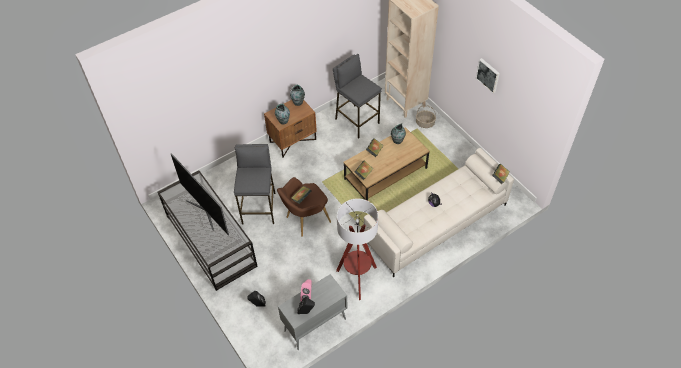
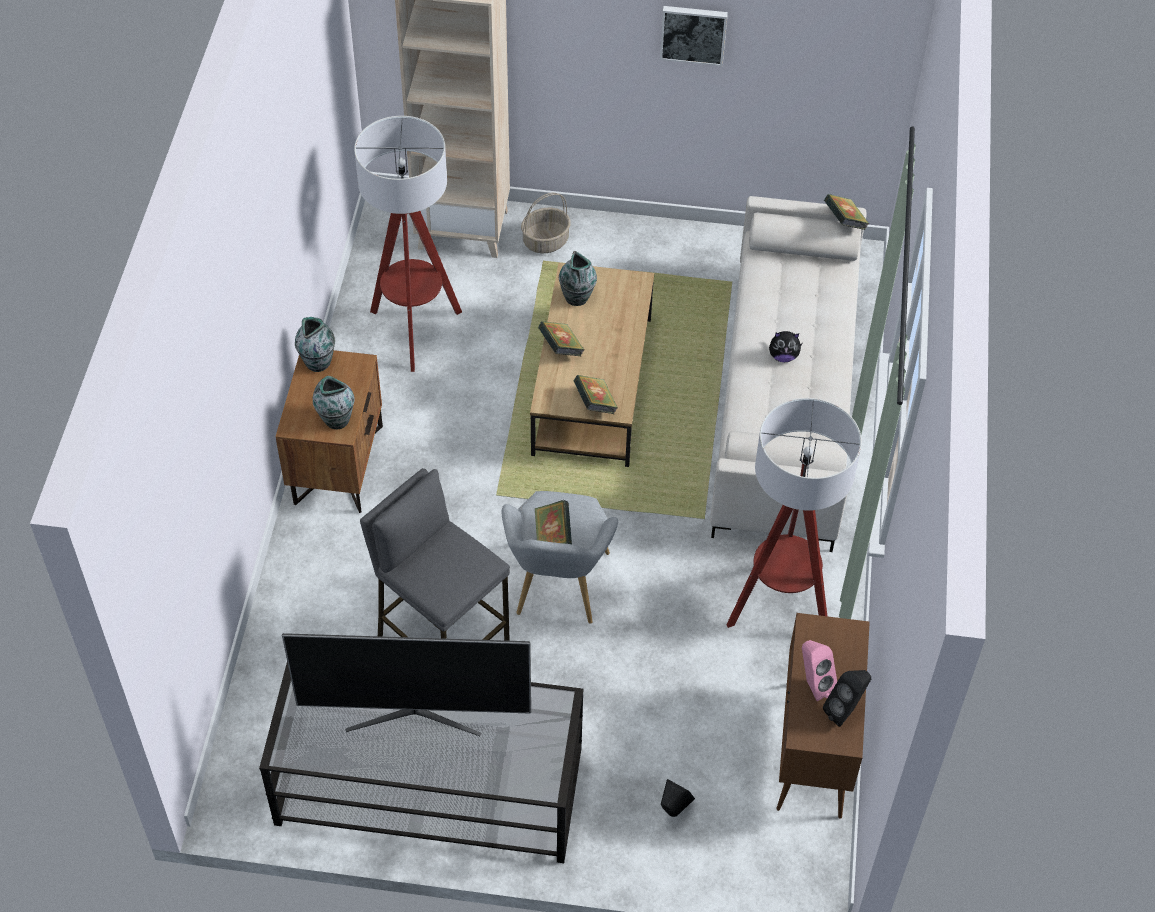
camera: 50 degrees left, 0 degrees up
(305, 220) = (558, 589): brown armchair -> grey armchair
(314, 325) = (813, 751): grey cabinet -> brown cabinet
(357, 121) = (415, 331): grey stool -> floor lamp

